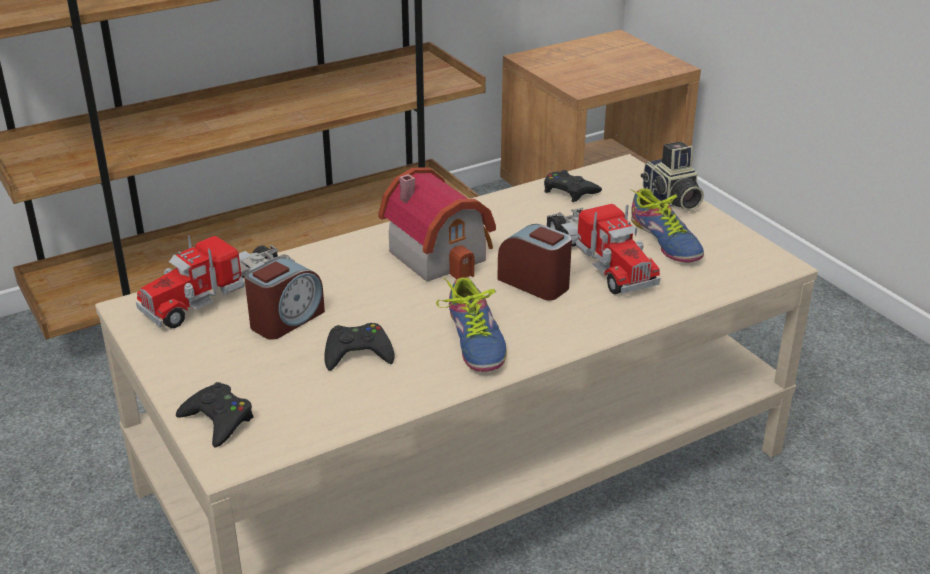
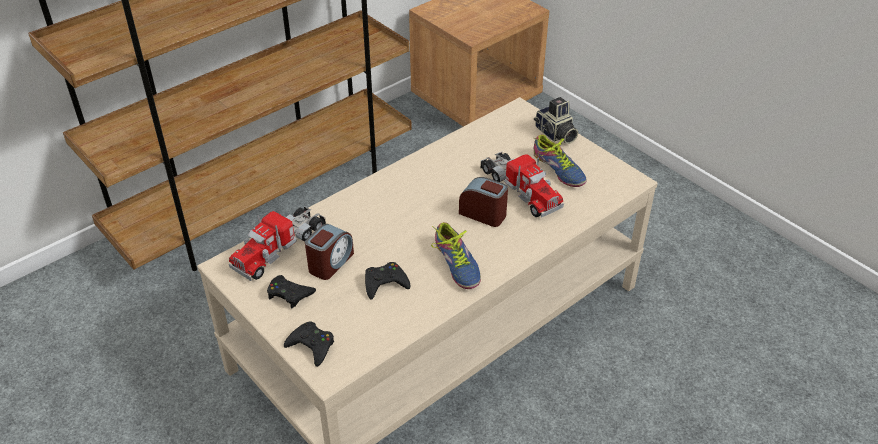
camera: 10 degrees left, 10 degrees up
(441, 253) = (416, 196): toy house -> none
(569, 191) = (487, 134): black game controller -> black game controller (289, 294)

